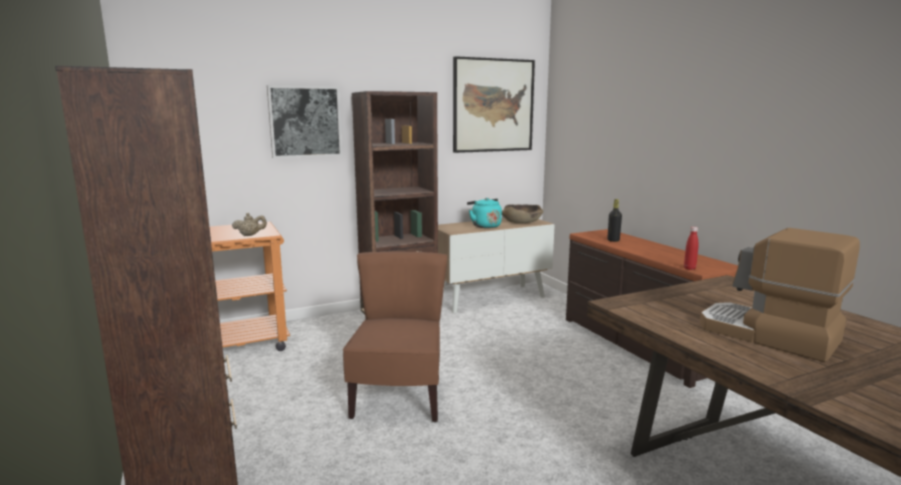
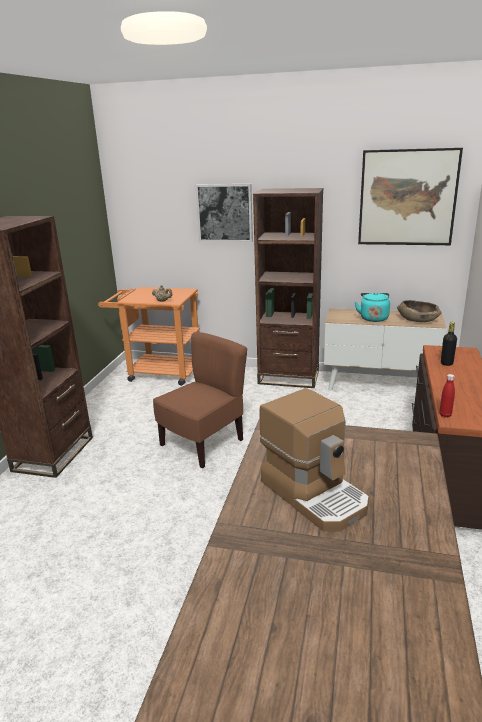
camera: 40 degrees right, 10 degrees up
(767, 335) = (315, 493): coffee machine -> coffee machine turned 150 degrees clockwise

